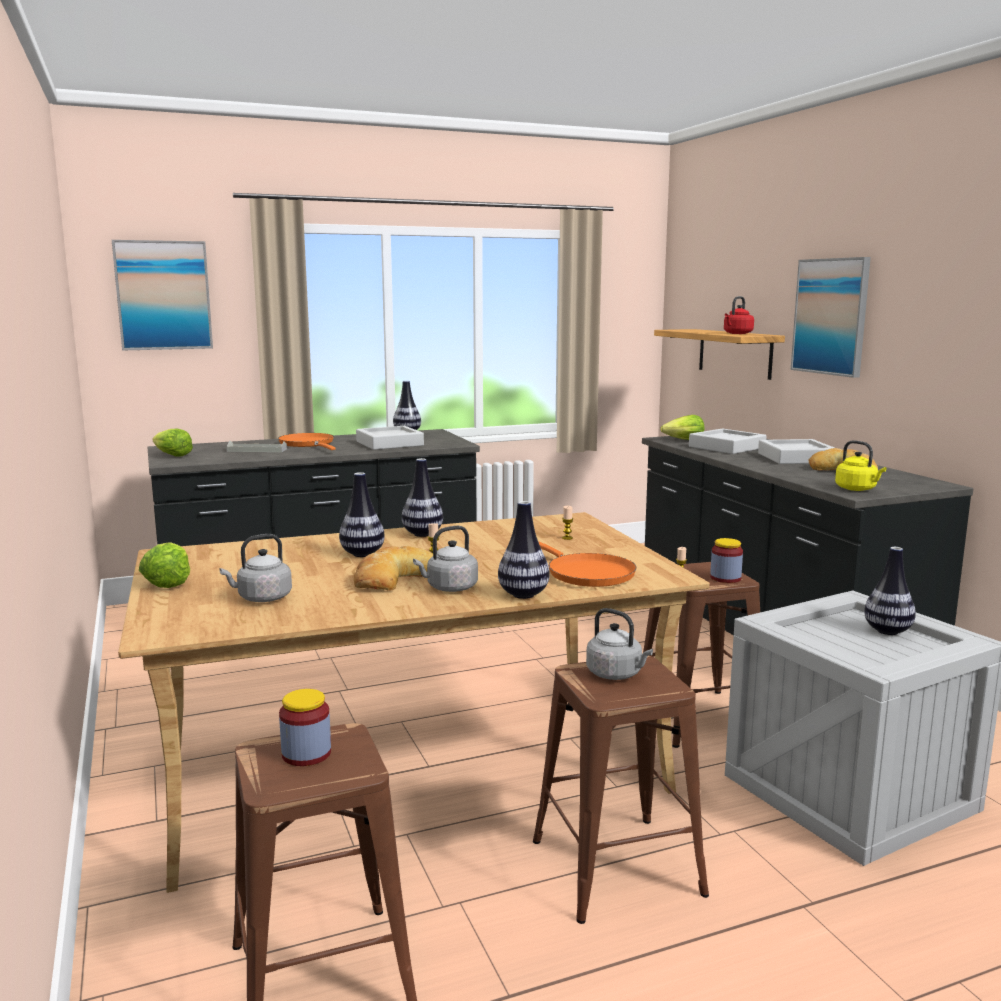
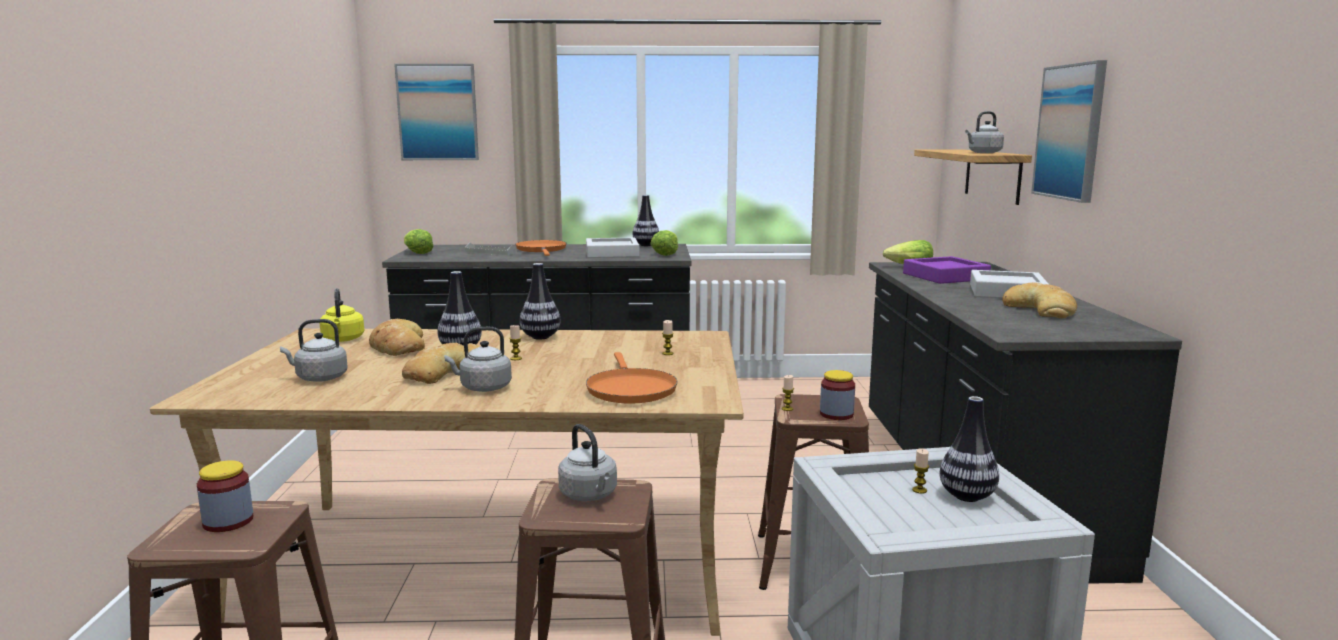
camera: 20 degrees right, 0 degrees up
(168, 582) = (274, 356): lettuce -> lettuce (665, 254)
(290, 558) = (398, 346): none -> bread
(523, 595) = (537, 402): vase -> none
(726, 447) = (945, 276): grey tray -> purple tray
(737, 333) = (983, 153): red kettle -> grey kettle
(849, 631) = (919, 490): none -> candle
(857, 489) = (1022, 330): yellow kettle -> yellow kettle (343, 340)

